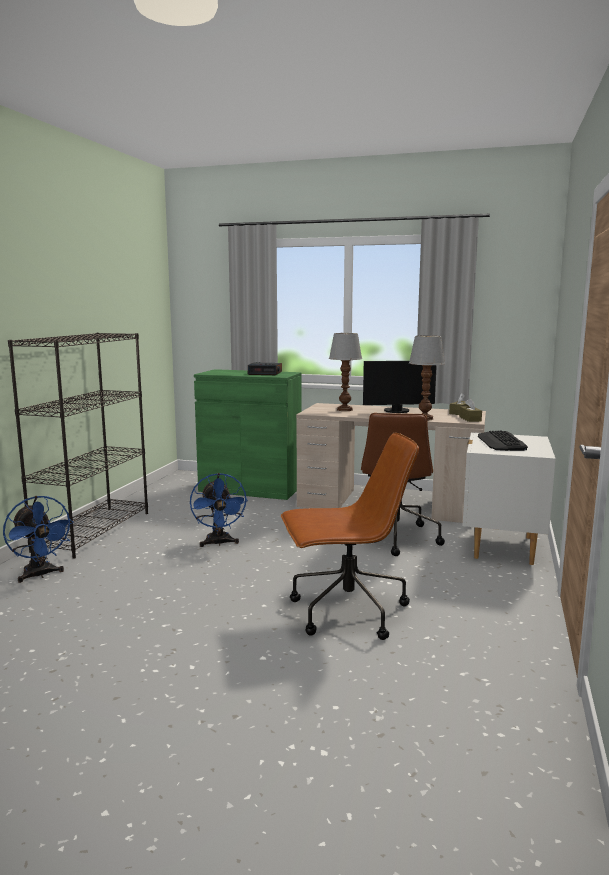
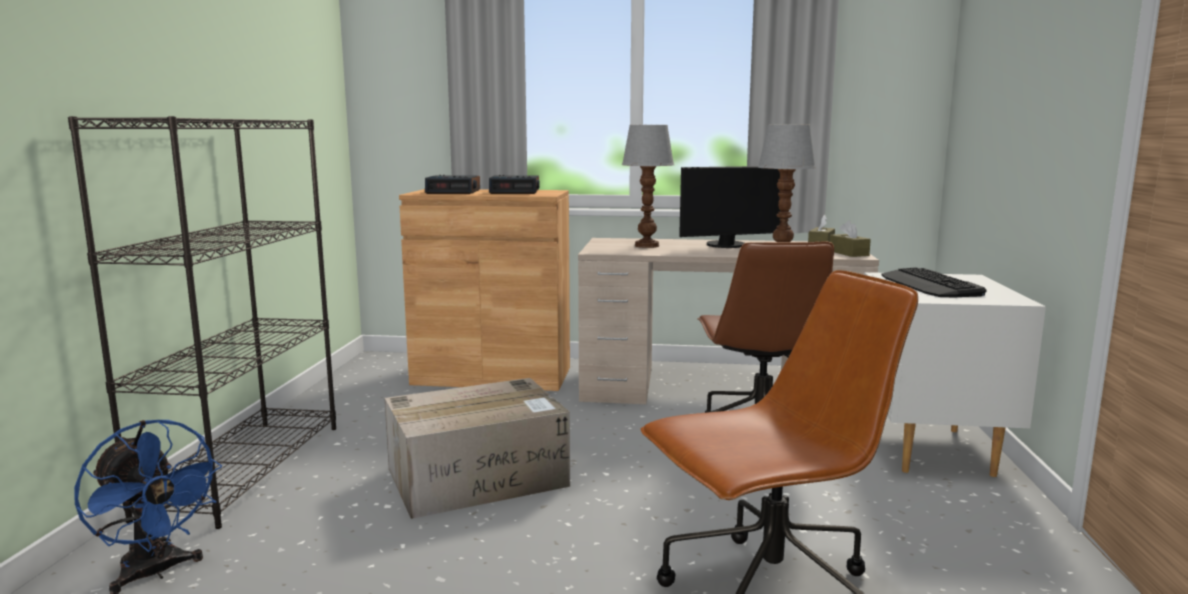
camera: 10 degrees left, 0 degrees up
(219, 543) = (479, 477): blue fan -> cardboard box
(228, 372) = (454, 192): none -> alarm clock
(250, 489) = (492, 376): green cabinet -> brown cabinet

